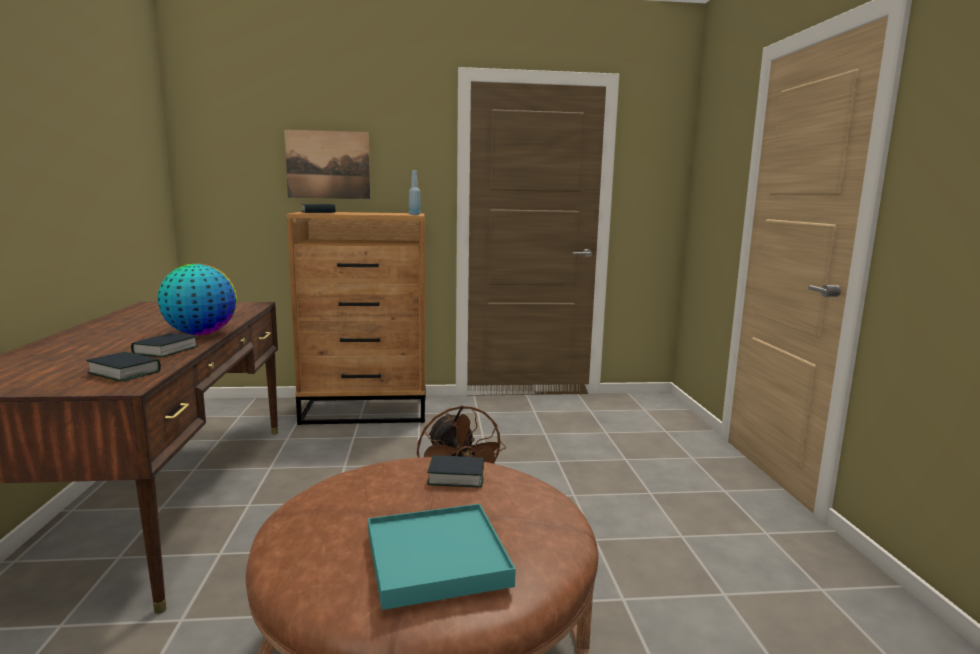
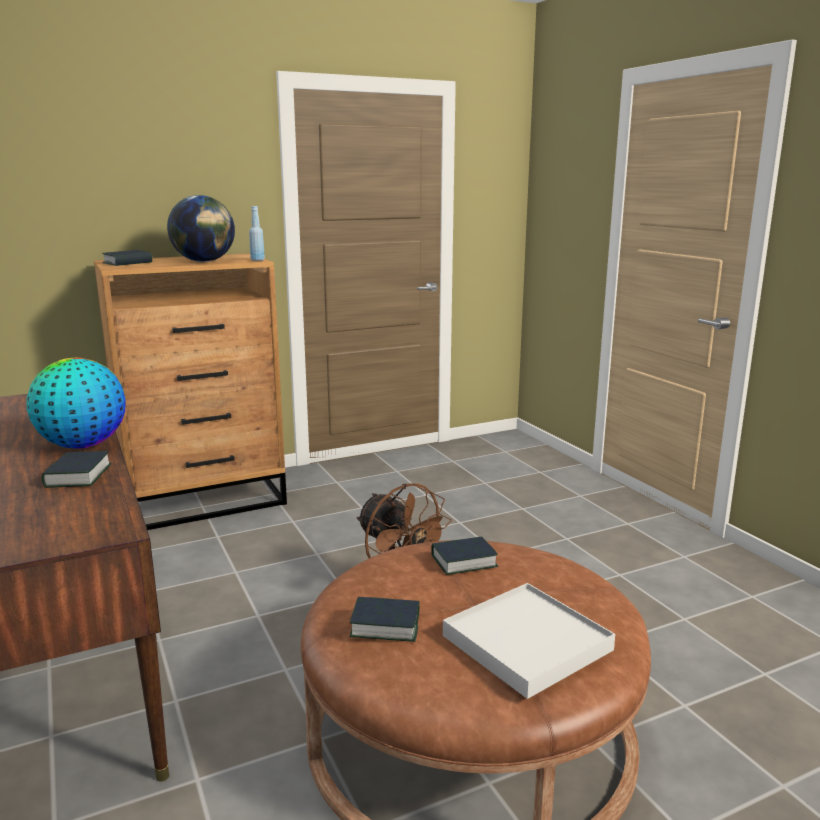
camera: 20 degrees left, 5 degrees up
(124, 373) = (78, 513): book -> book (385, 625)
(328, 165) = (120, 197): picture -> none
(373, 213) = (204, 261): none -> globe
(437, 559) = (527, 643): turquoise tray -> white tray

